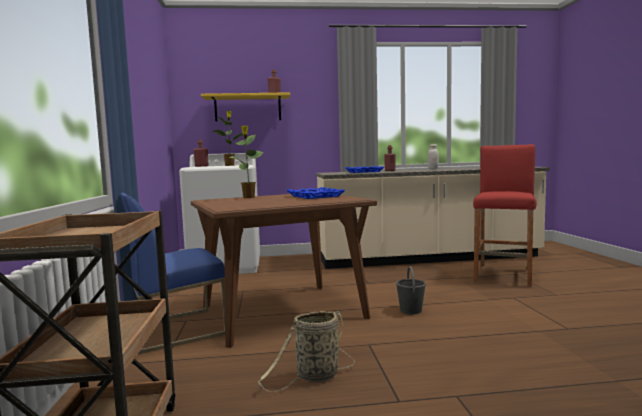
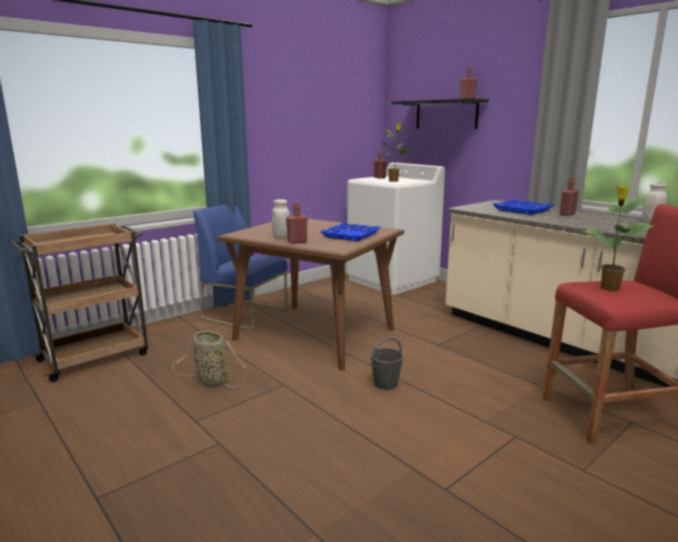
camera: 55 degrees right, 10 degrees up
(248, 109) = (446, 114): yellow shelf -> black shelf
(249, 197) = (321, 223): potted plant -> potted plant (609, 288)
(278, 203) = (281, 237): none -> white jar
(307, 202) = (297, 242): none -> red bottle

